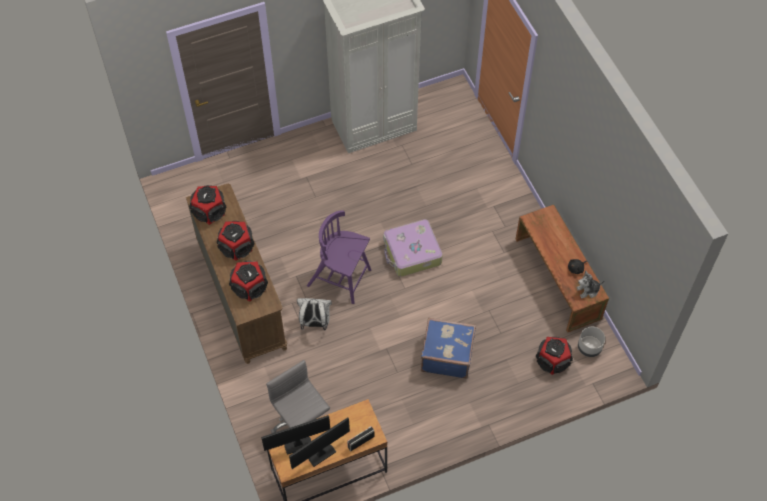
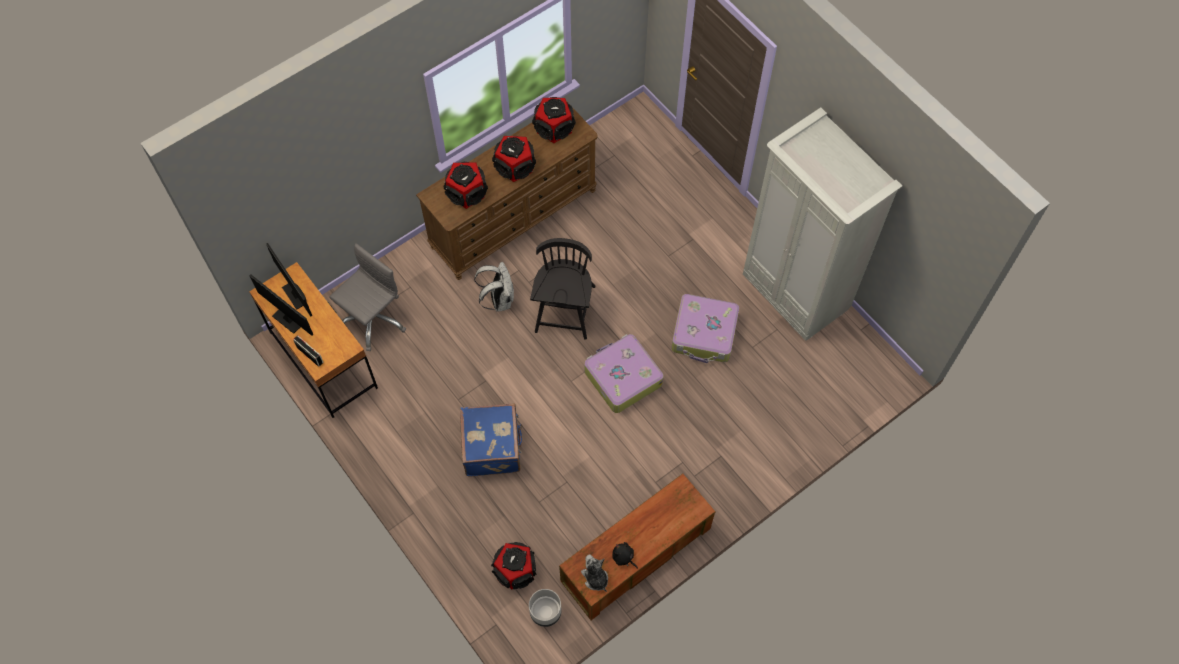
camera: 75 degrees right, 5 degrees up
(340, 278) = (565, 310): purple chair -> black chair
(391, 190) = (704, 334): none -> suitcase

